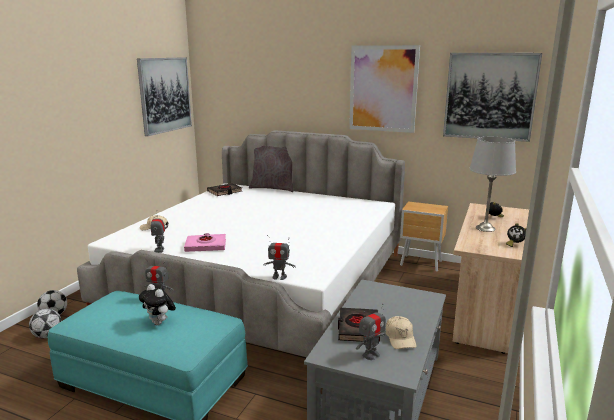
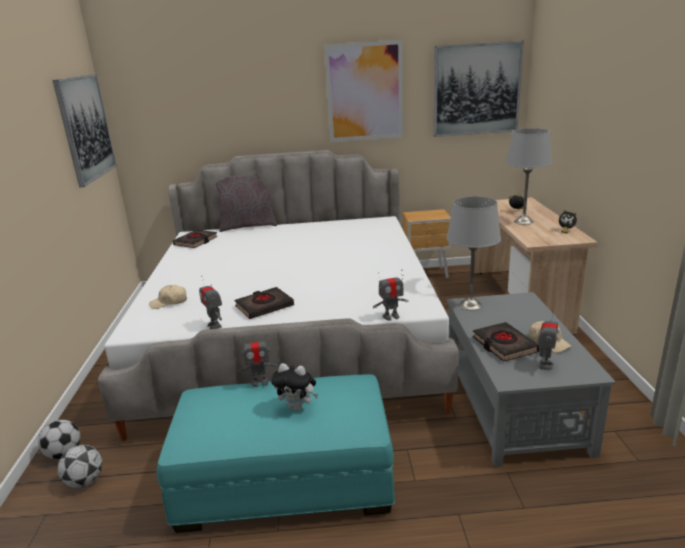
camera: 25 degrees left, 5 degrees up
(206, 246) = (264, 306): pink book -> black book
(374, 289) = (470, 305): none -> grey table lamp

